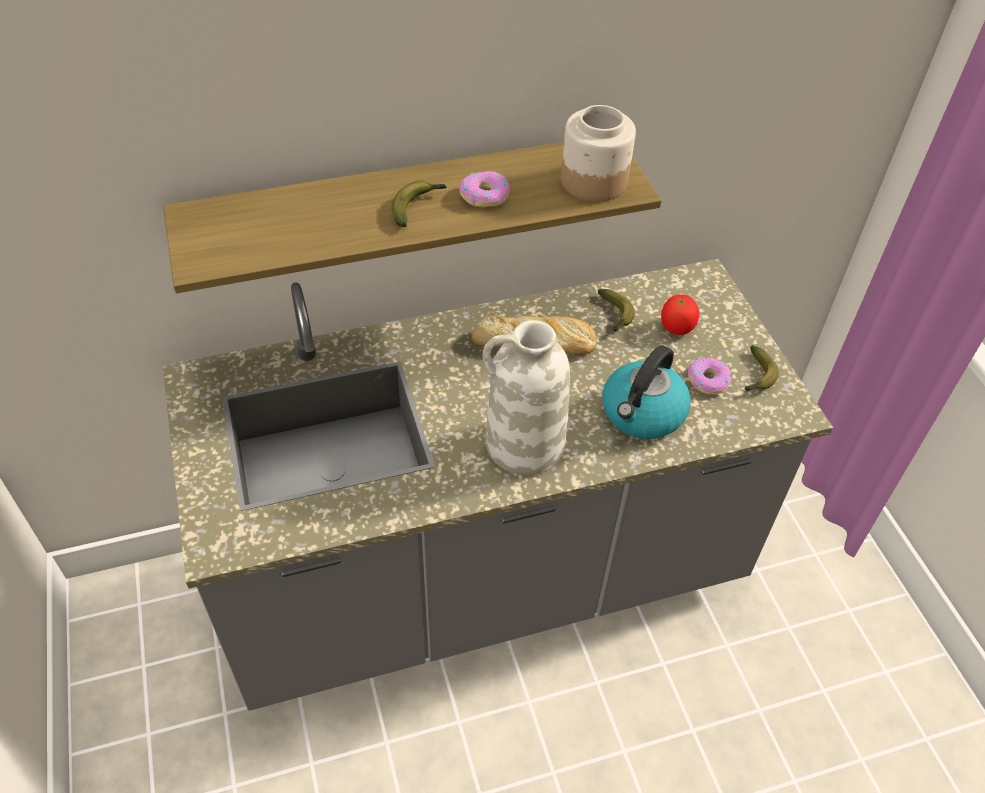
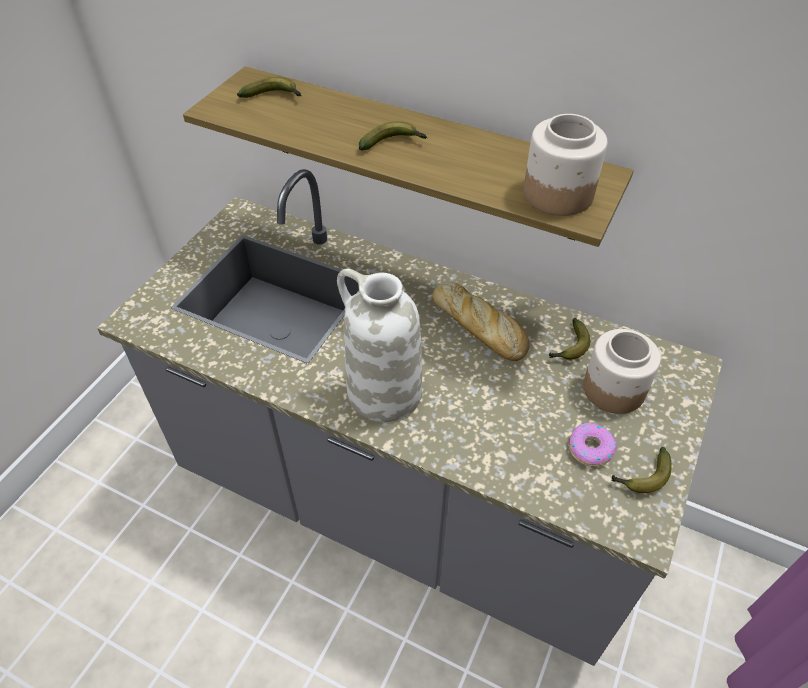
camera: 45 degrees right, 0 degrees up
(244, 220) = (274, 97): none -> banana
(484, 195) = (453, 160): donut -> none
(642, 414) = (500, 434): kettle -> none
(676, 327) = (613, 389): tomato -> jar

